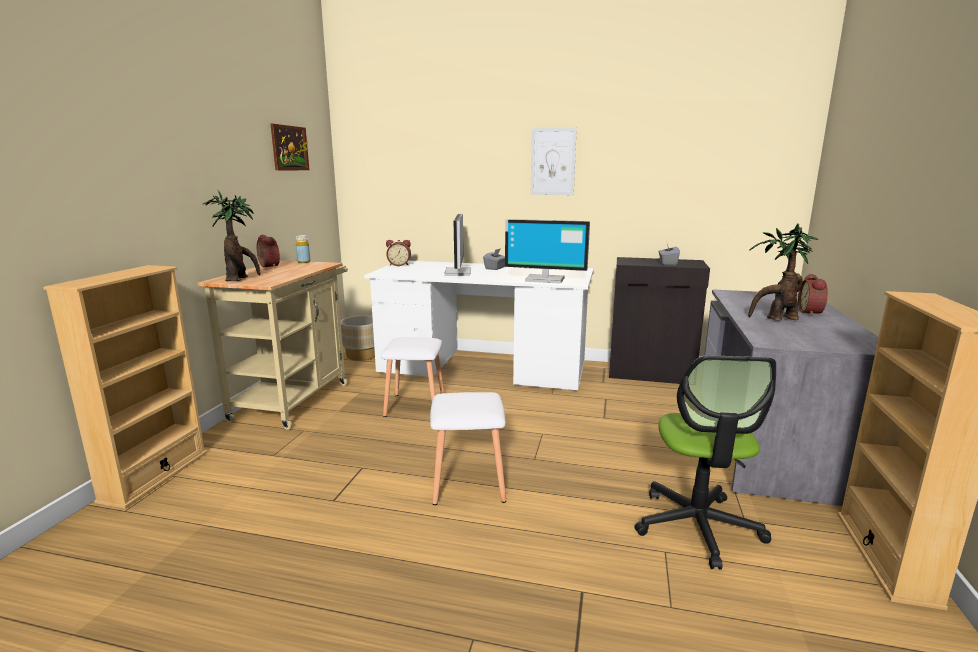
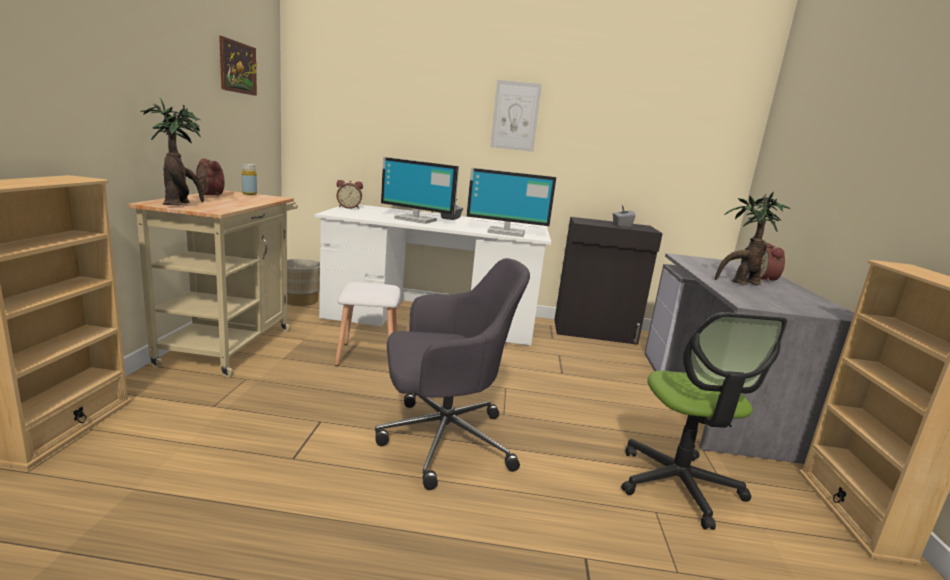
camera: 10 degrees left, 0 degrees up
(459, 272) = (416, 219): monitor -> monitor turned 60 degrees counterclockwise
(469, 484) = (442, 440): white stool -> grey office chair

